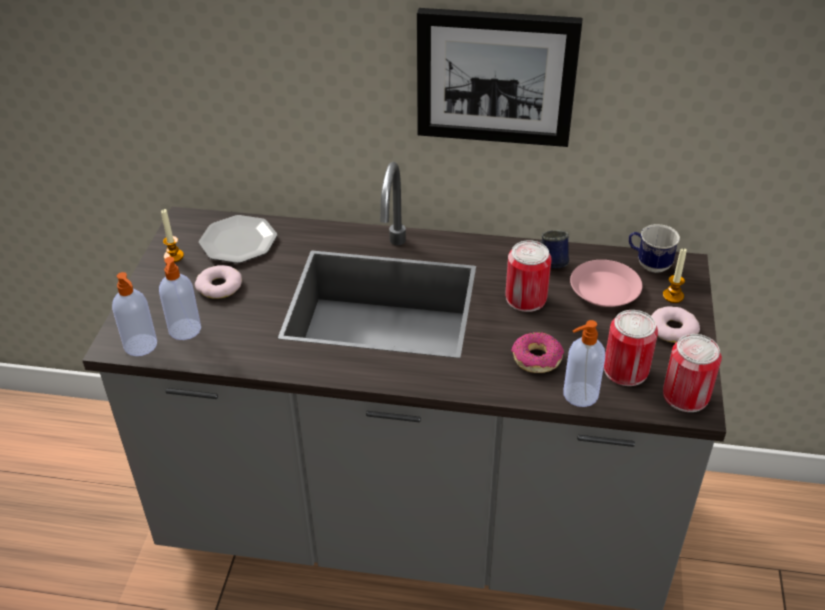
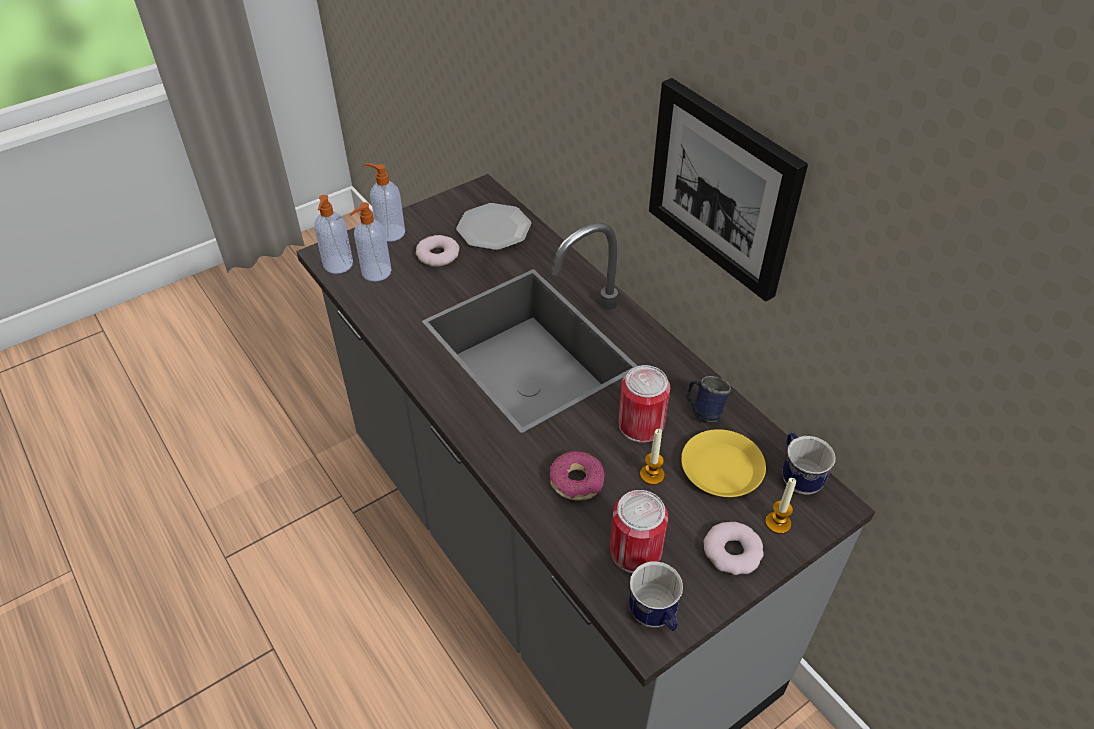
camera: 45 degrees right, 5 degrees up
(173, 256) = (439, 213): candle -> candle (652, 475)
(579, 395) = (567, 538): soap dispenser -> soap dispenser (389, 232)
(605, 289) = (722, 469): pink plate -> yellow plate
(685, 395) = (655, 617): can -> mug

